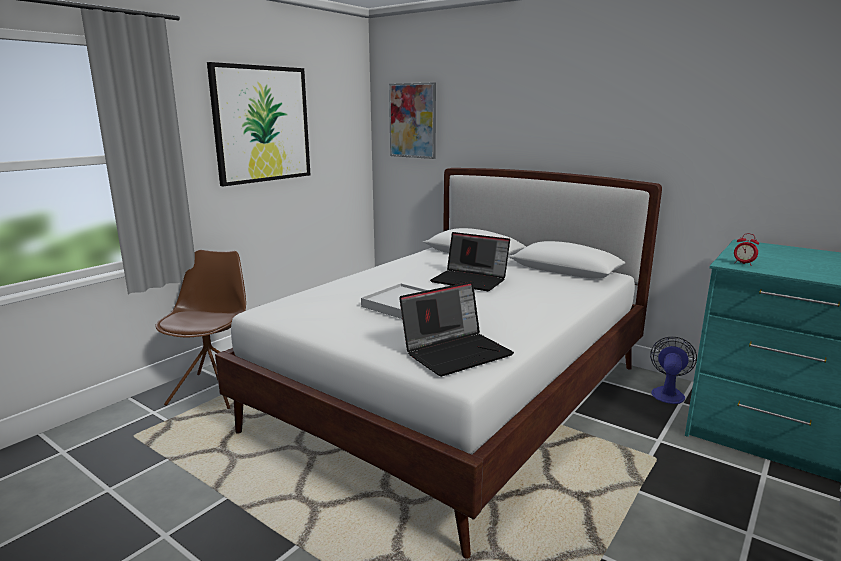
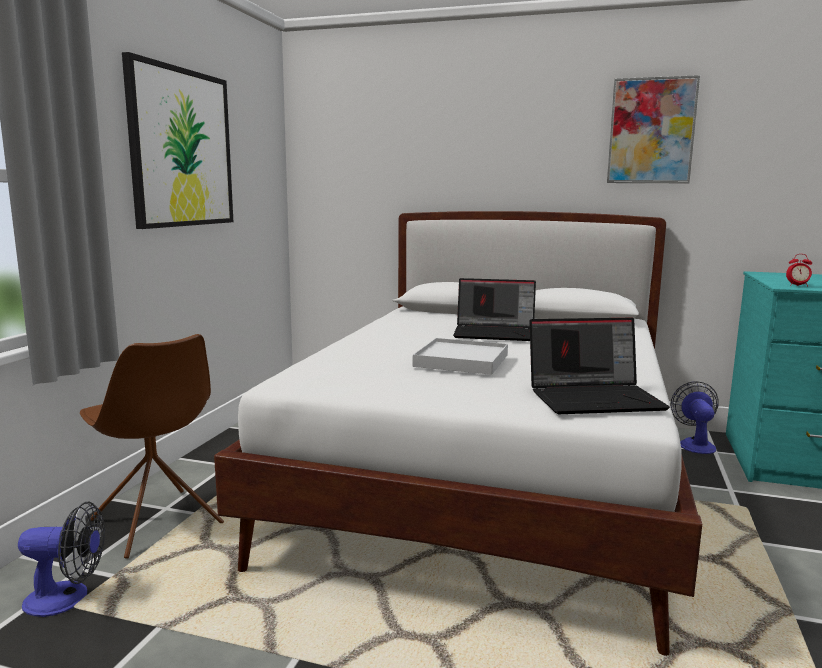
camera: 20 degrees left, 5 degrees down
(134, 430) = (67, 598): none -> fan
(214, 390) = (157, 523): brown chair -> brown chair turned 150 degrees clockwise
(413, 120) = (349, 158): picture -> picture (651, 131)
(457, 352) = (595, 398): laptop -> laptop turned 45 degrees clockwise

